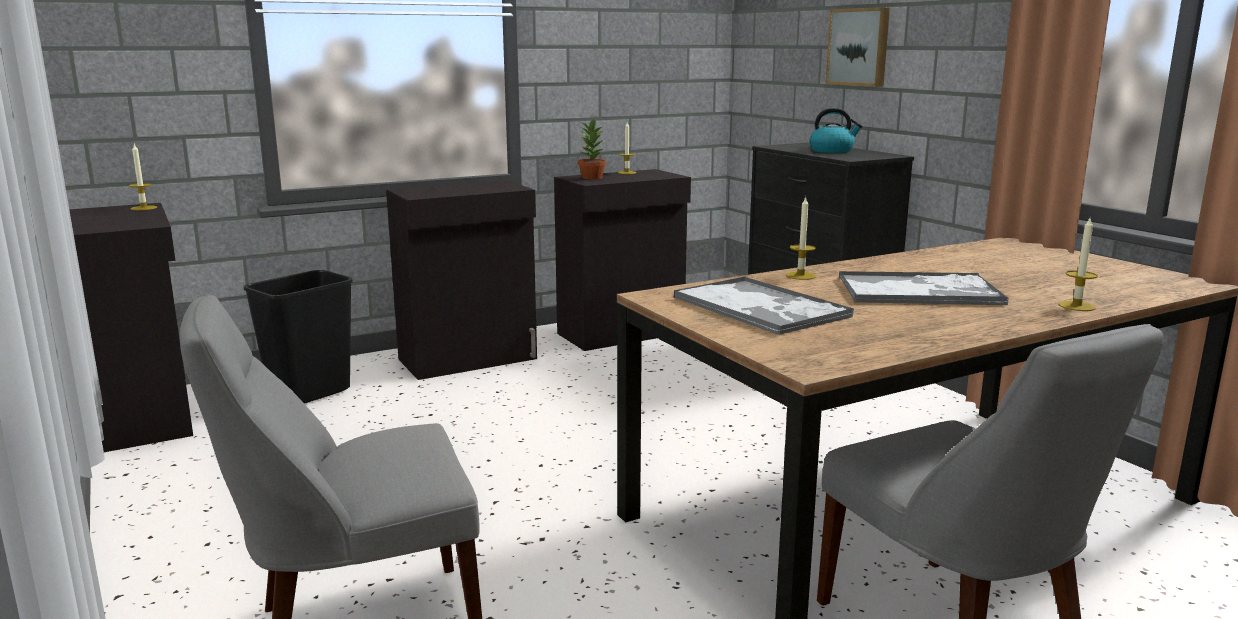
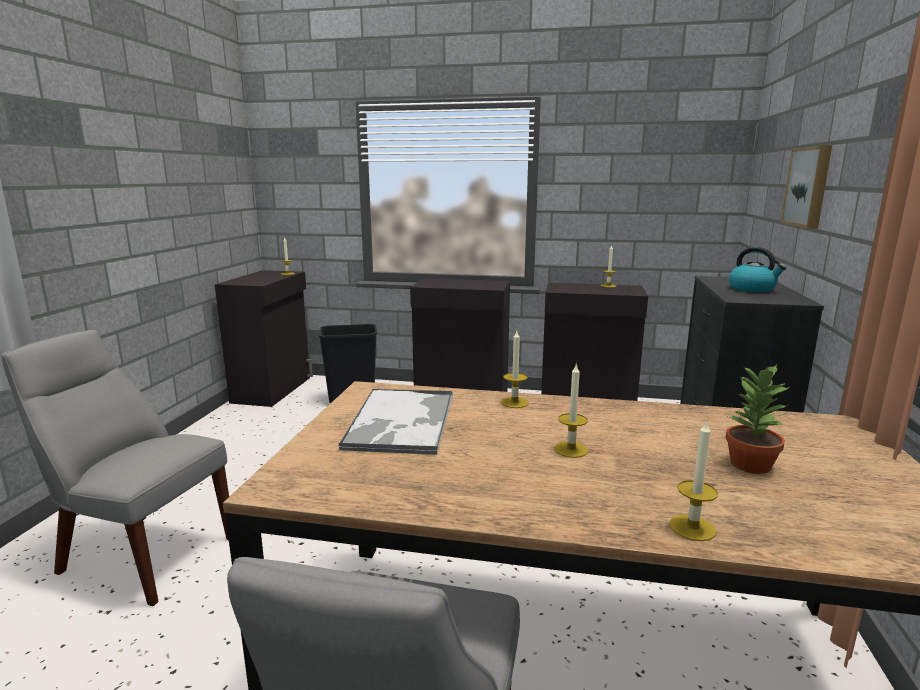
camera: 40 degrees right, 0 degrees up
(591, 177) = (569, 286): potted plant -> potted plant (749, 464)
(920, 291) = (571, 449): tray -> candle

